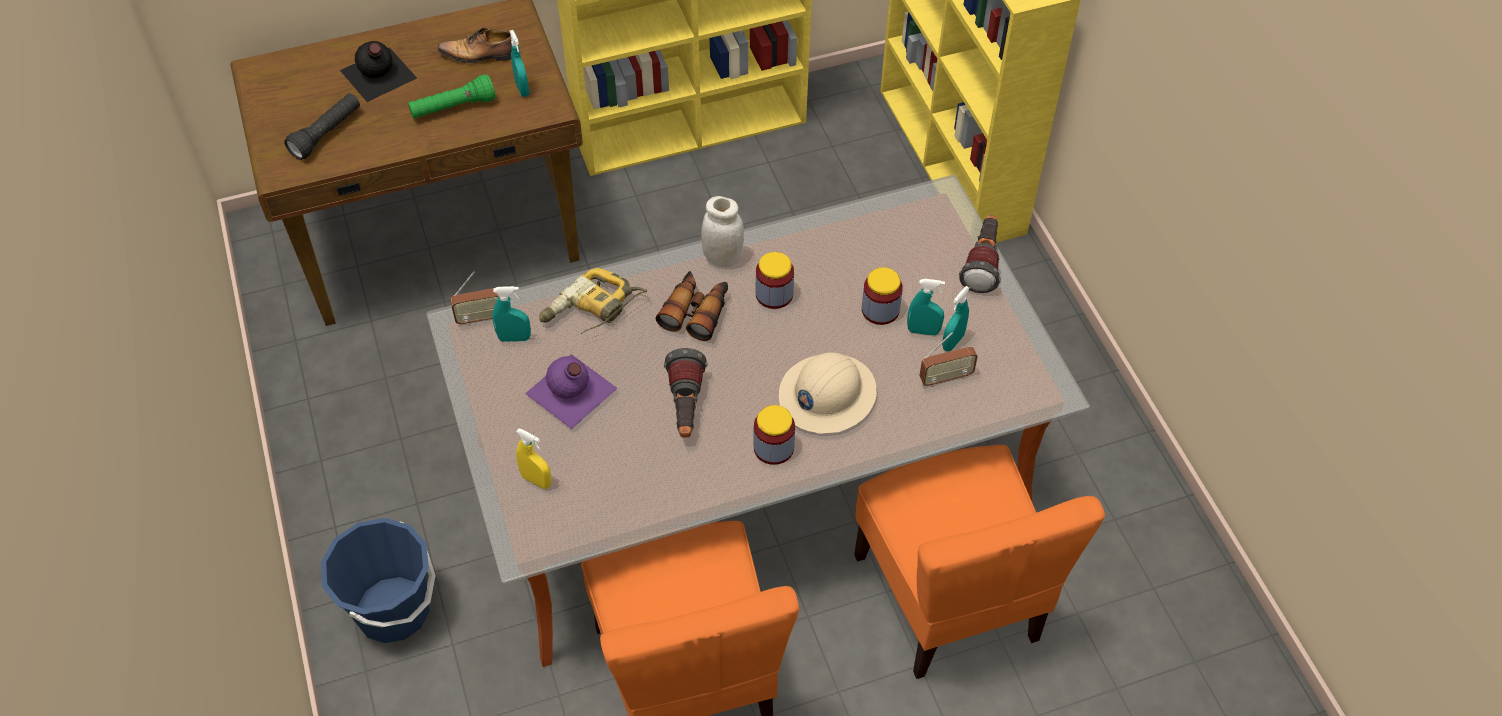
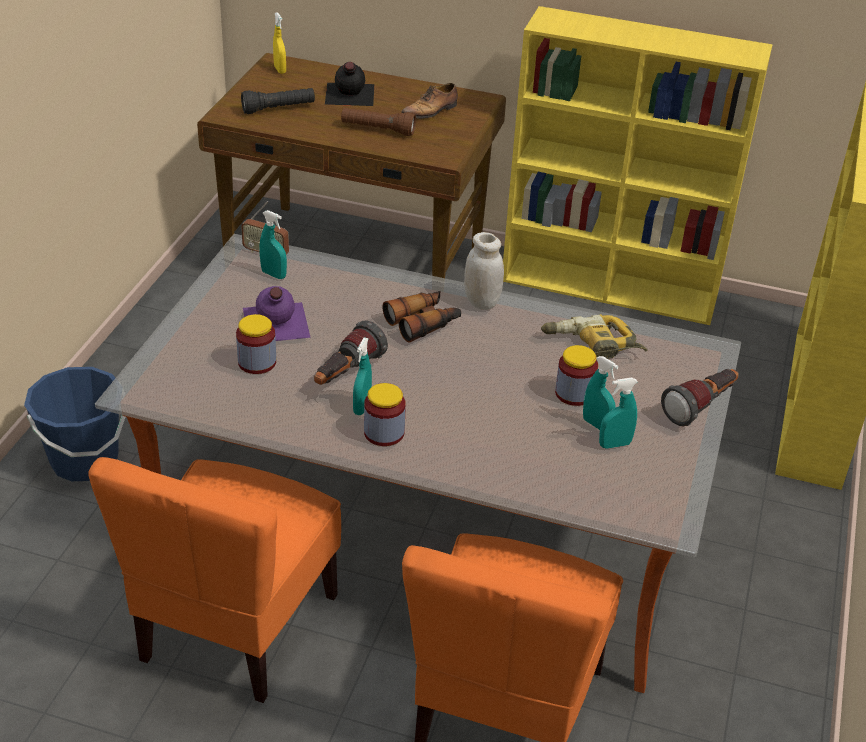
camera: 35 degrees right, 15 degrees down
(453, 108) = (377, 130): green flashlight -> brown flashlight
(480, 55) = (431, 111): shoe -> shoe turned 75 degrees counterclockwise
(522, 89) = (438, 139): turquoise spray bottle -> turquoise spray bottle (362, 407)
(536, 480) = (189, 359): yellow spray bottle -> yellow spray bottle (280, 70)
(592, 311) = (346, 286): power drill -> power drill (591, 346)
(774, 294) = (496, 342): jar -> jar (257, 362)
(826, 395) = (466, 423): beige hard hat -> none
(945, 378) = (581, 464): radio -> none

